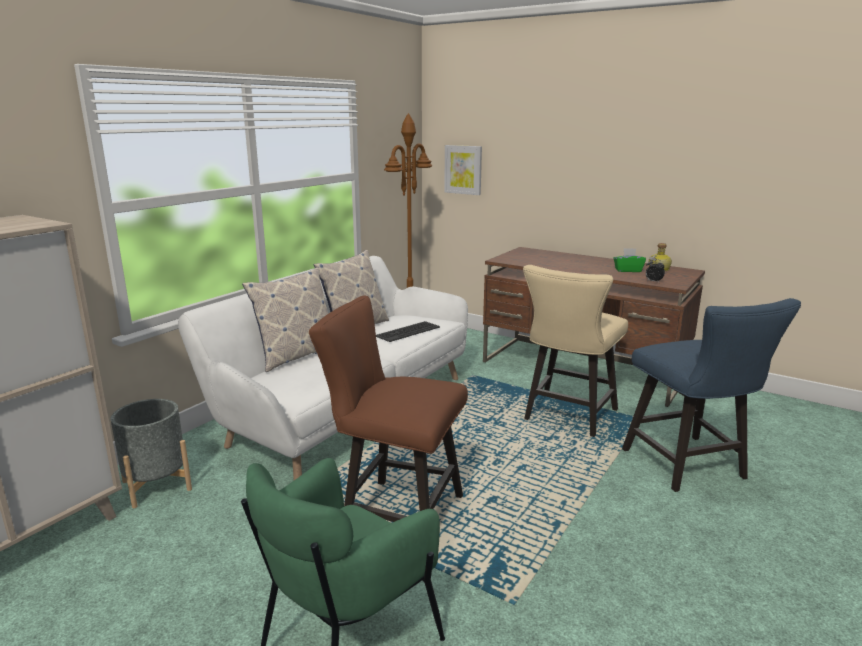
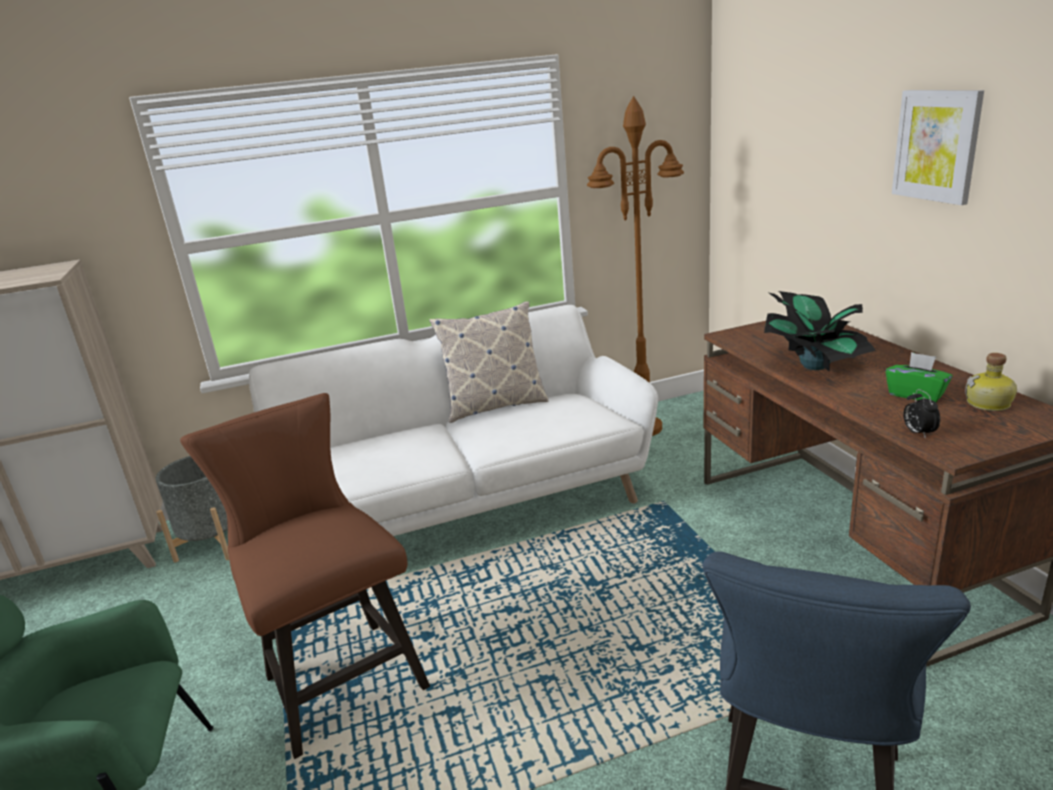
camera: 40 degrees right, 5 degrees up
(296, 356) = (383, 433): pillow -> none
(407, 332) = (540, 426): keyboard -> none
(463, 169) = (752, 176): picture -> picture (937, 145)
(566, 266) = (814, 365): none -> potted plant
(567, 417) = (714, 620): beige chair -> none

